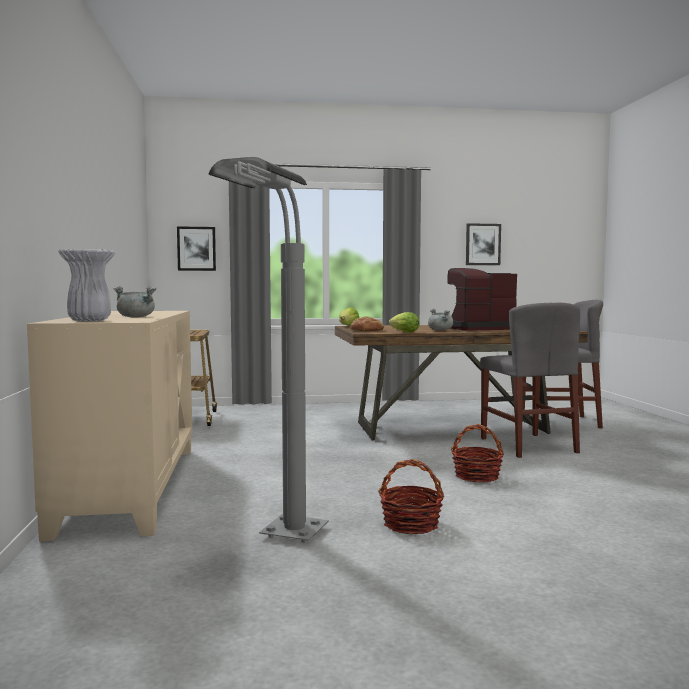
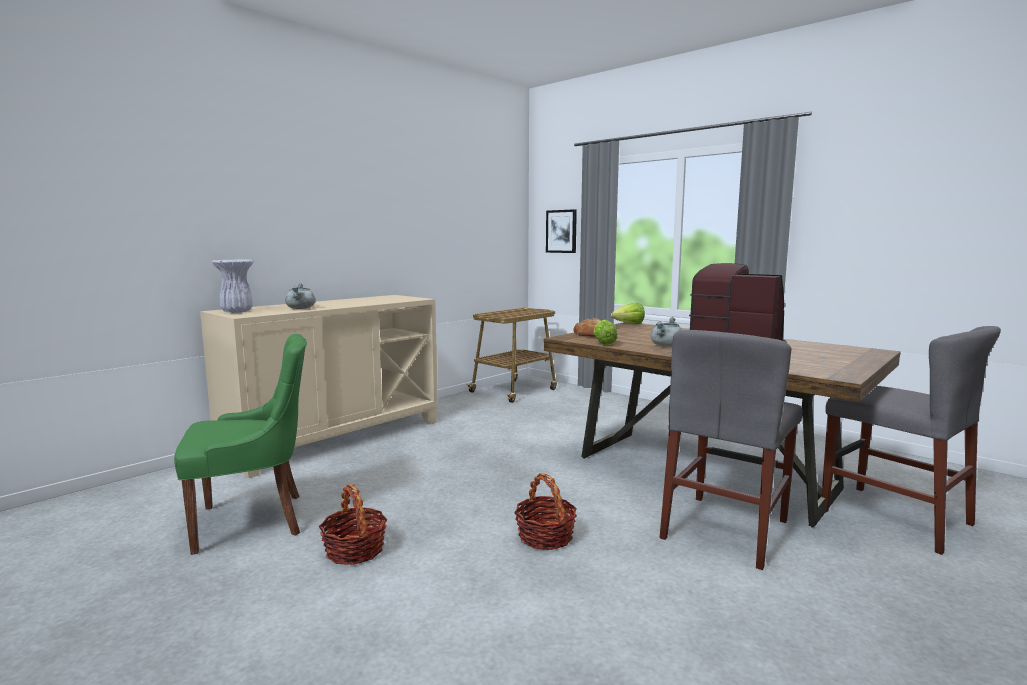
camera: 50 degrees right, 5 degrees up
(279, 548) = (254, 521): grey floor lamp -> green chair
(482, 244) = (903, 217): picture -> none

